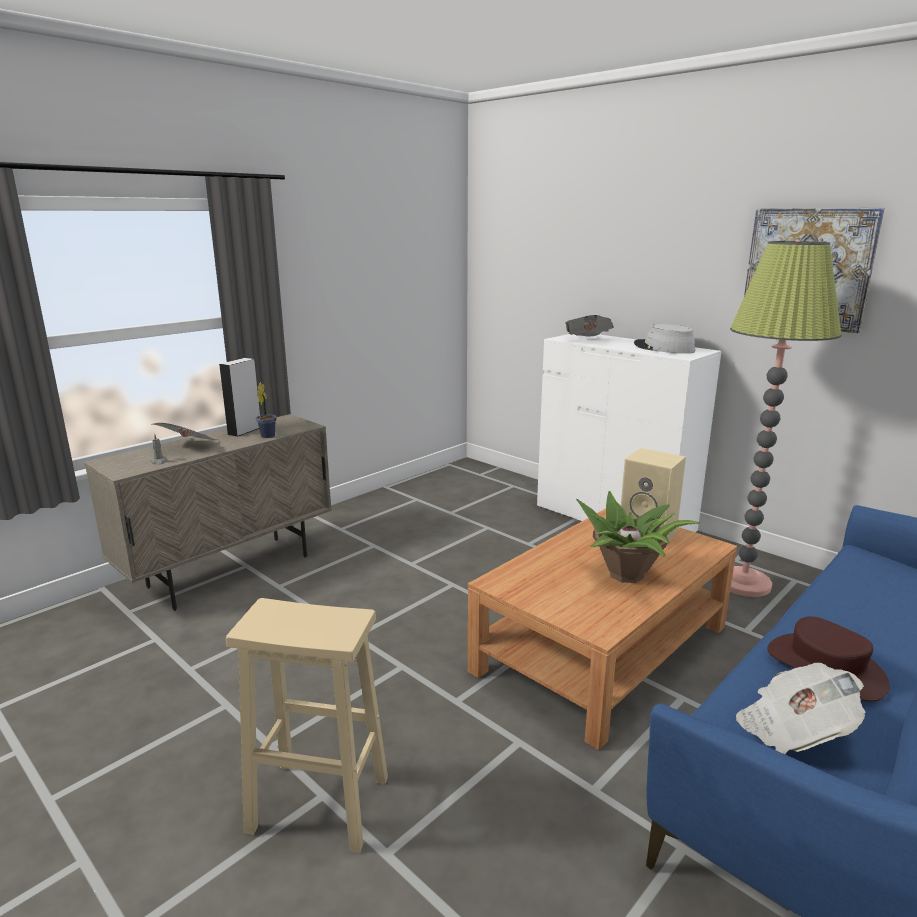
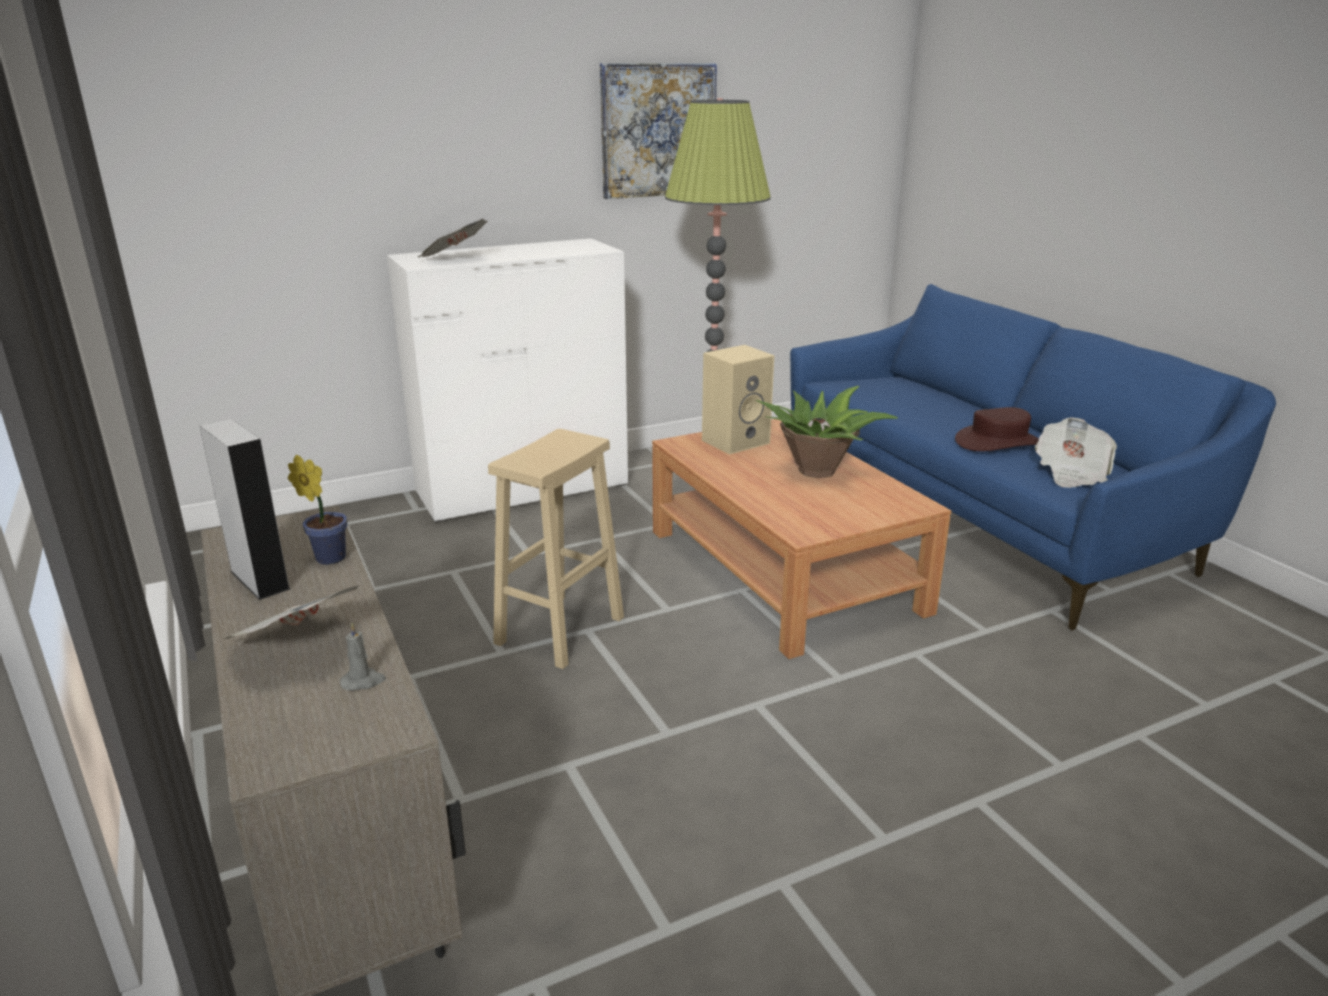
camera: 70 degrees left, 5 degrees up
(321, 804) = (992, 804): beige stool -> beige stool (561, 629)
(663, 348) = (550, 247): grey hat -> none

